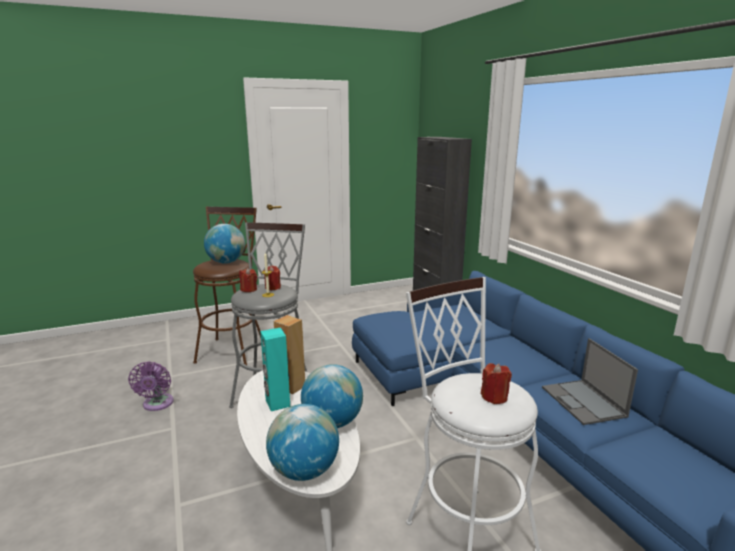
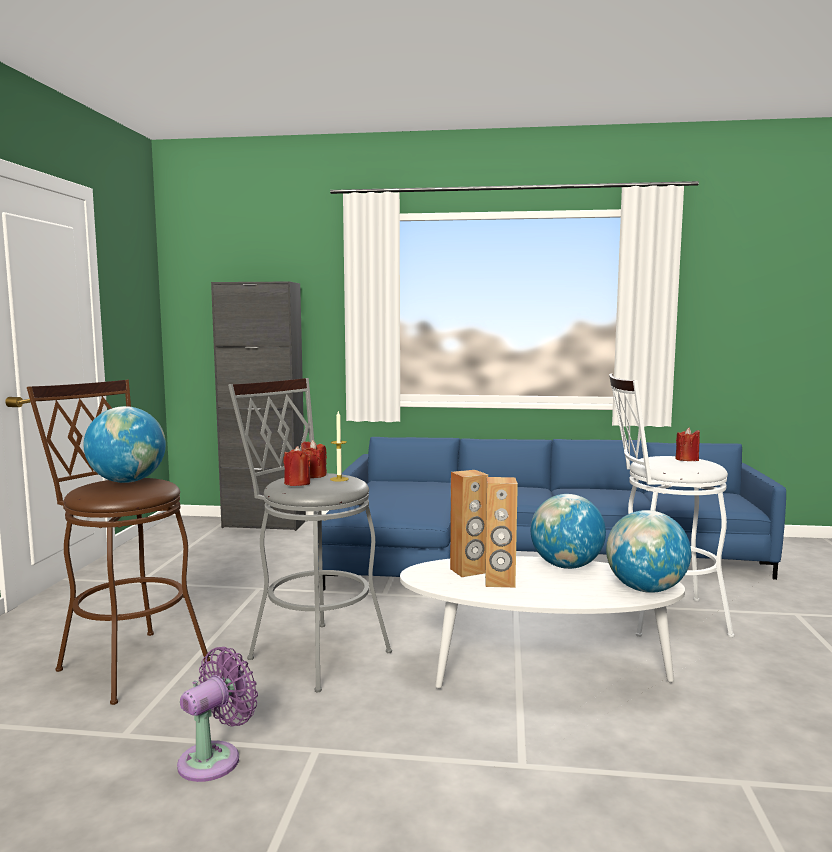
camera: 60 degrees left, 10 degrees down
(157, 404) = (215, 759): purple fan -> purple fan turned 75 degrees counterclockwise
(277, 403) = (500, 582): turquoise speaker -> brown speaker
(584, 402) = (607, 494): laptop -> none

